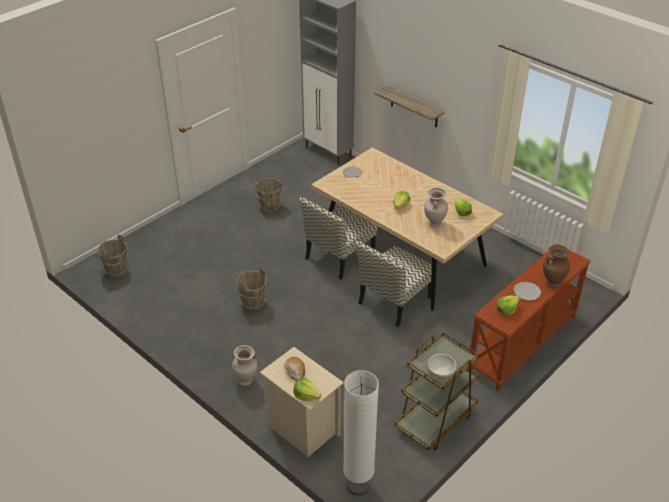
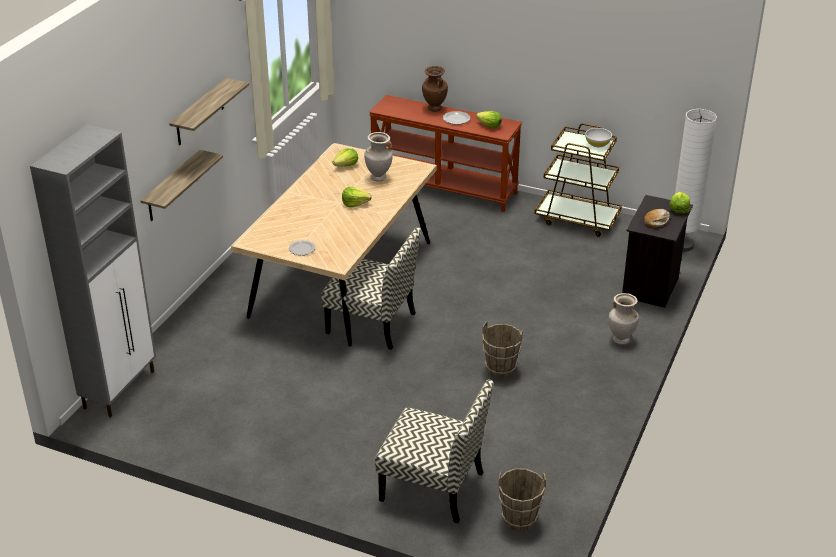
camera: 110 degrees left, 5 degrees down
(270, 207) = (293, 410): brown bucket -> none
(302, 430) = (651, 288): beige nightstand -> black nightstand
(394, 301) = (430, 269): chair -> chair (434, 487)
(451, 89) = (199, 113): none -> shelf

